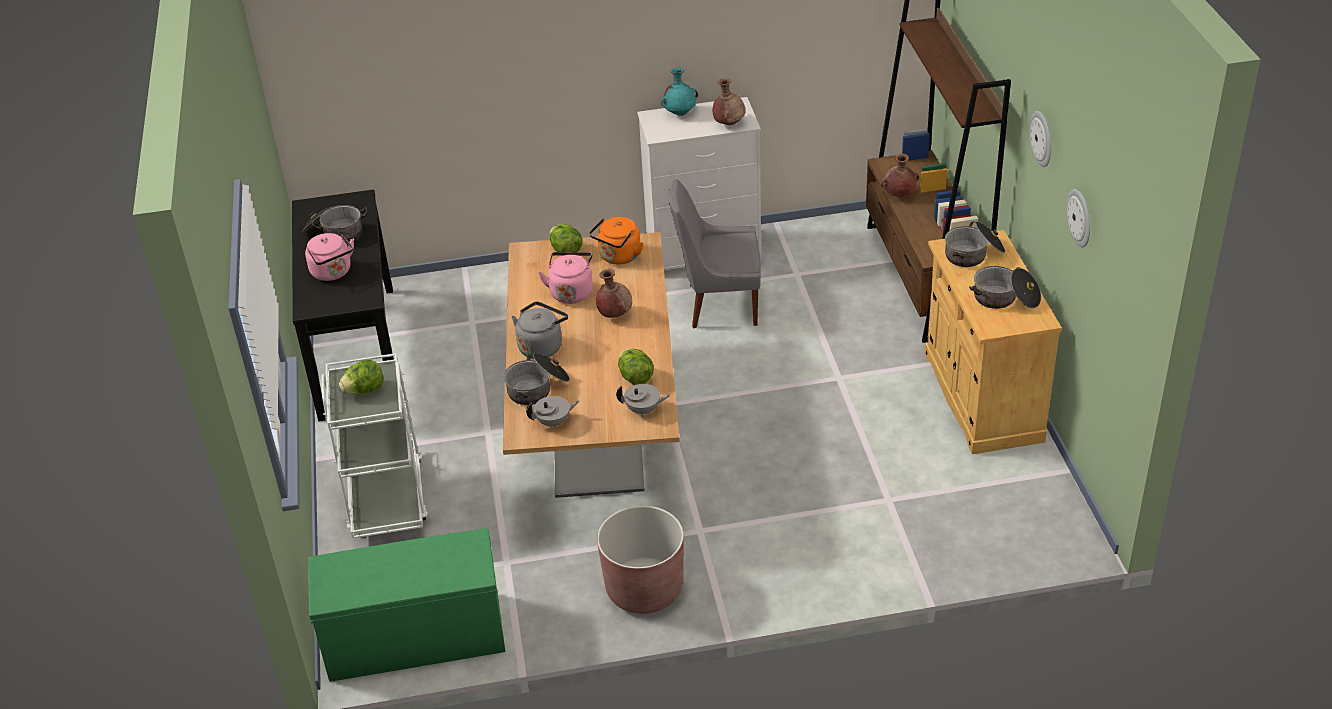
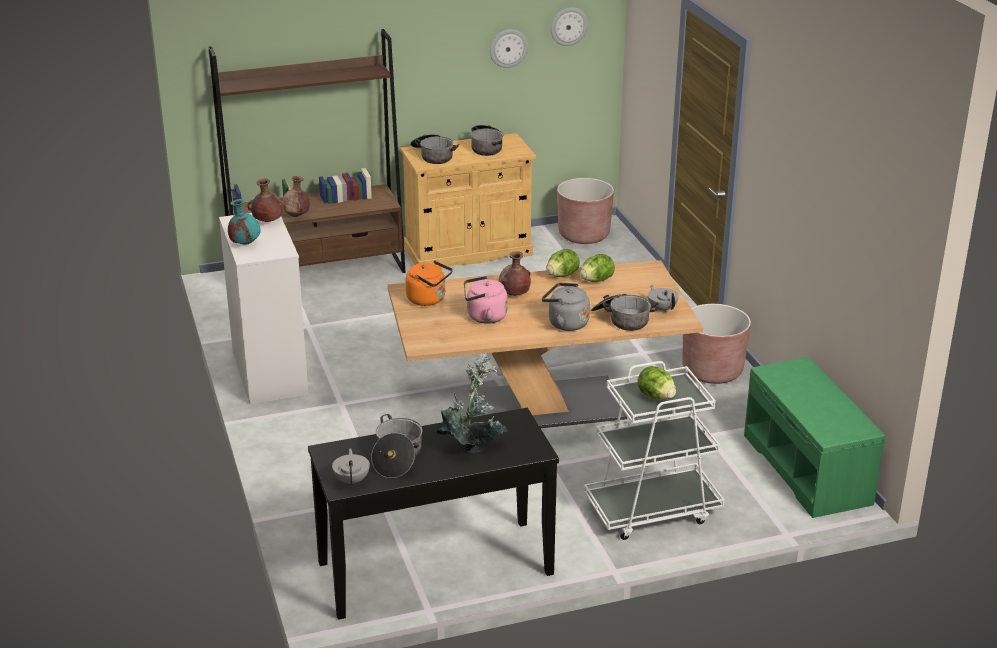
camera: 100 degrees left, 10 degrees down
(333, 273) = (473, 446): pink kettle -> potted plant
(566, 251) = (420, 325): lettuce -> lettuce (562, 275)
(643, 410) = (635, 274): grey teapot -> grey teapot (352, 480)
(719, 305) = (353, 360): grey chair -> none
(1038, 510) = (584, 235): none -> brown planter
(1042, 138) = (432, 41): wall clock -> wall clock (568, 26)

